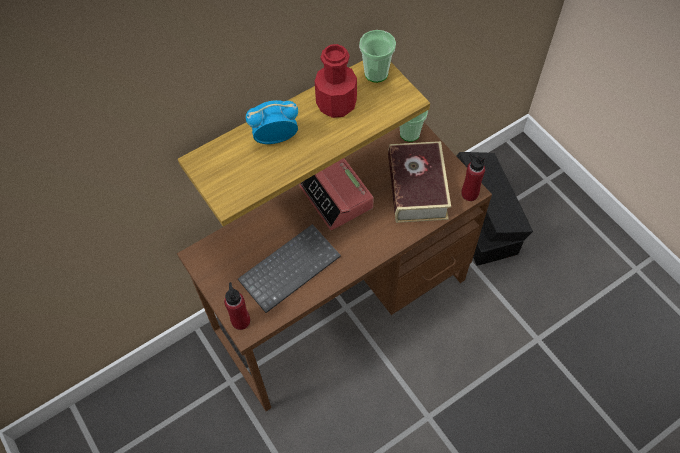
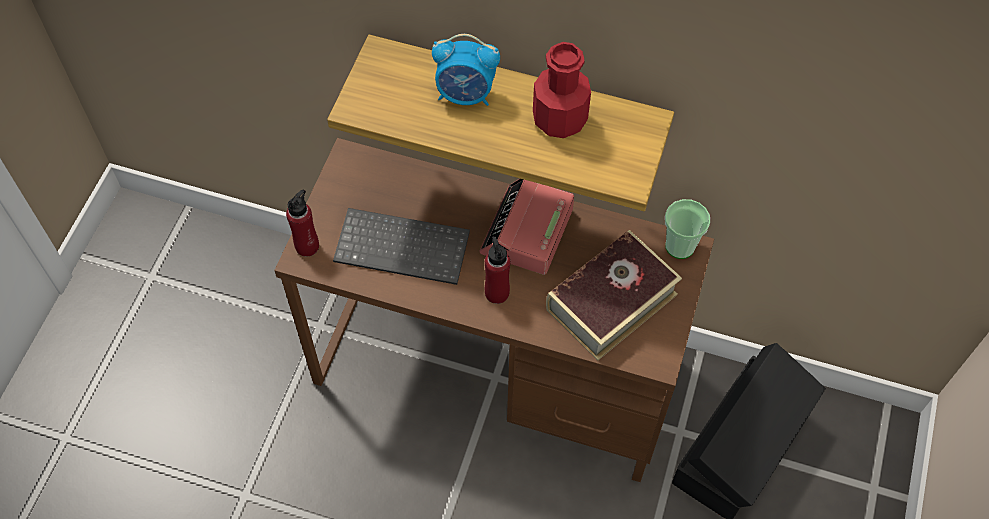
camera: 50 degrees right, 0 degrees up
(275, 137) = (466, 95): alarm clock -> alarm clock turned 150 degrees clockwise
(376, 73) = (637, 128): cup -> none
(469, 193) = (653, 361): red bottle -> red bottle (497, 292)

